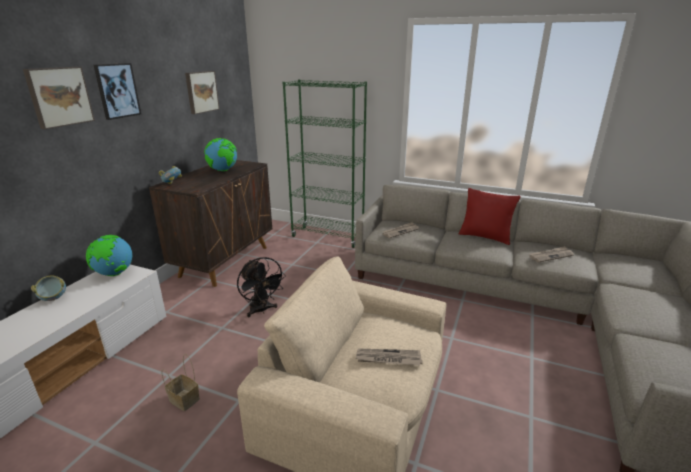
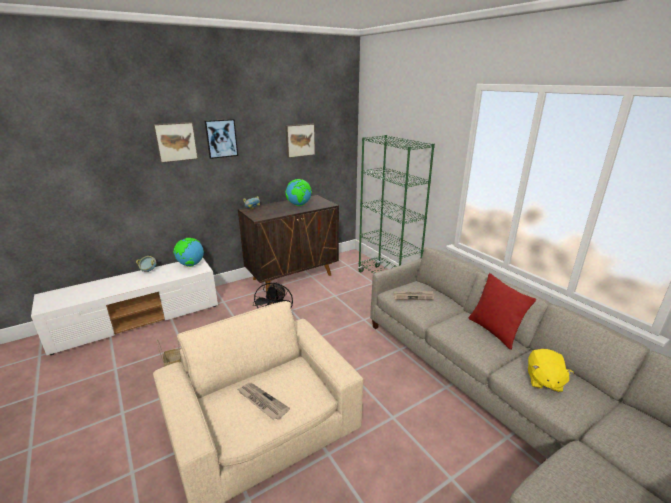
camera: 35 degrees right, 0 degrees up
(550, 256) = (543, 380): newspaper -> yellow plush toy

